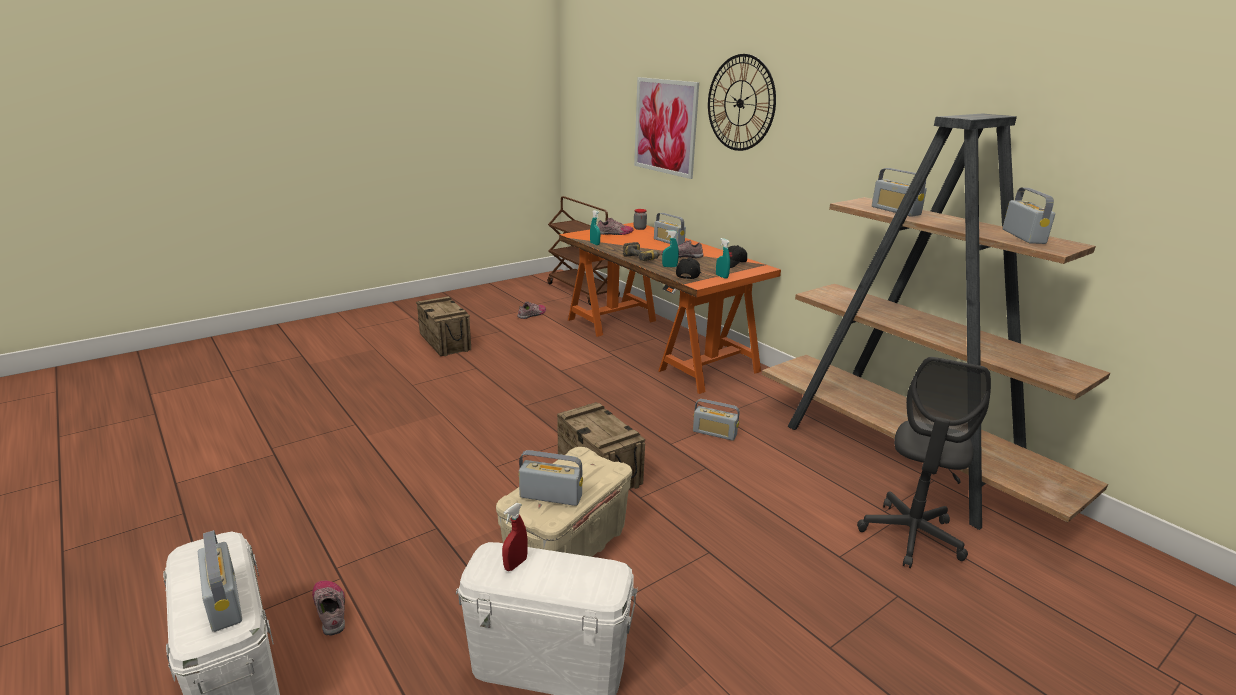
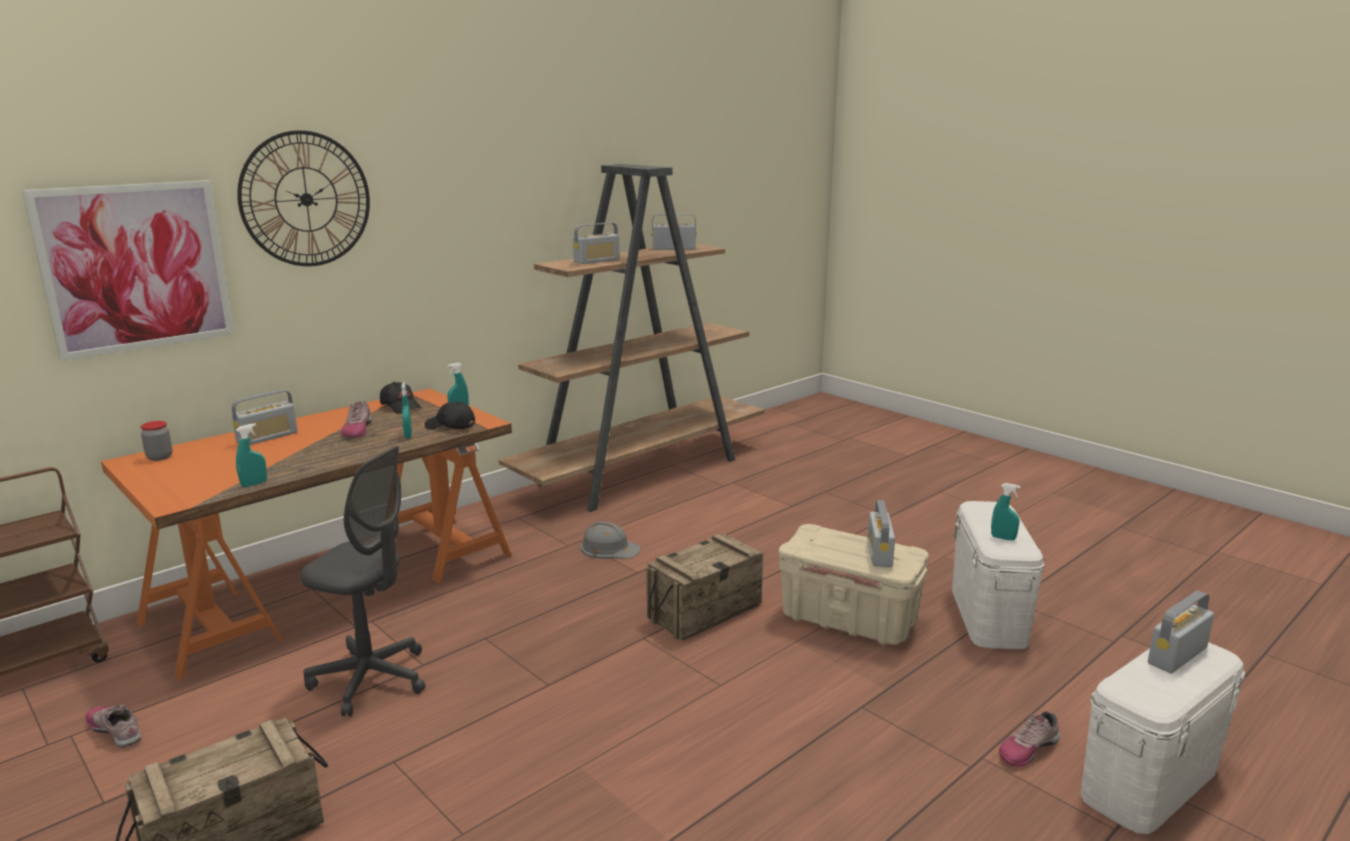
camera: 95 degrees left, 5 degrees down
(515, 564) = (1003, 538): red spray bottle -> turquoise spray bottle
(614, 233) = (185, 473): shoe -> none
(643, 258) = (362, 450): power drill -> none
(714, 433) = (609, 548): radio -> grey hard hat
(911, 536) = (753, 480): grey office chair -> grey office chair (370, 679)

